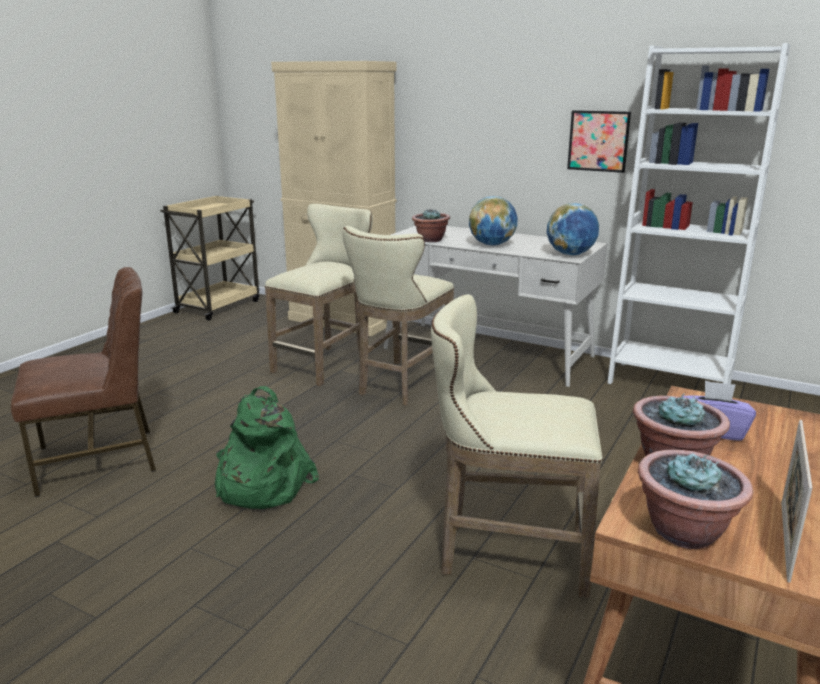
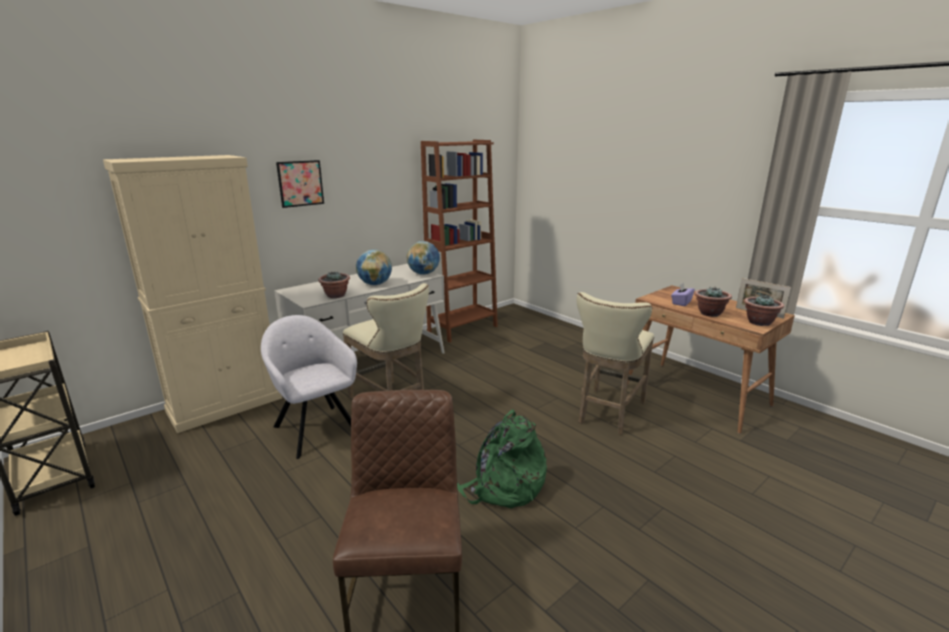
camera: 70 degrees left, 0 degrees up
(325, 363) = (315, 428): beige stool -> grey armchair
(598, 141) = (393, 201): picture -> picture (300, 183)
(669, 383) = (462, 329): white bookcase -> brown bookcase

